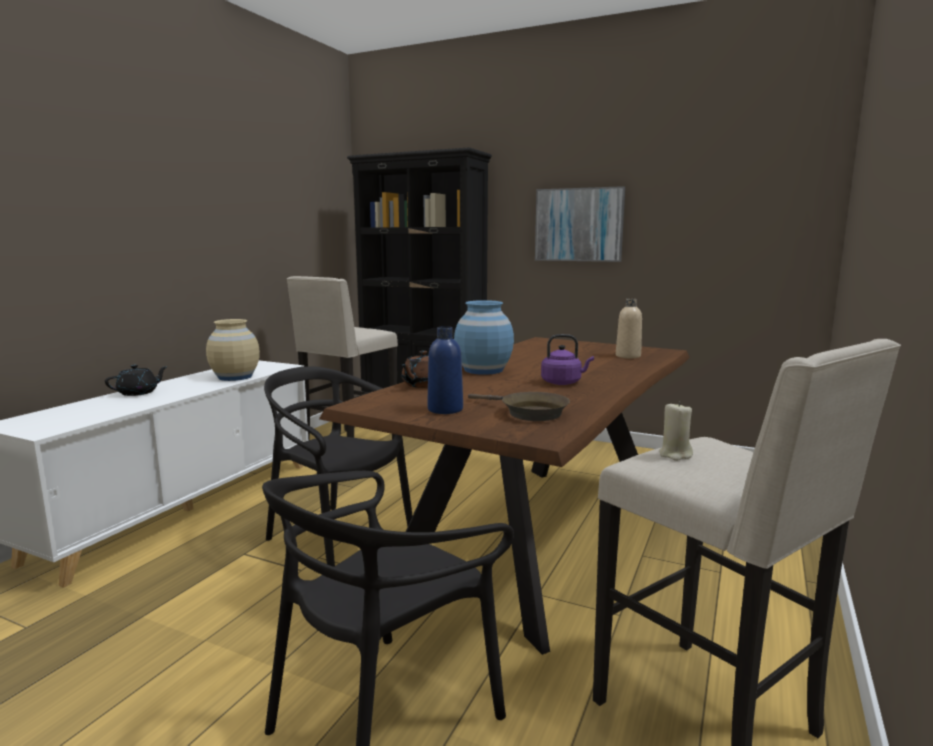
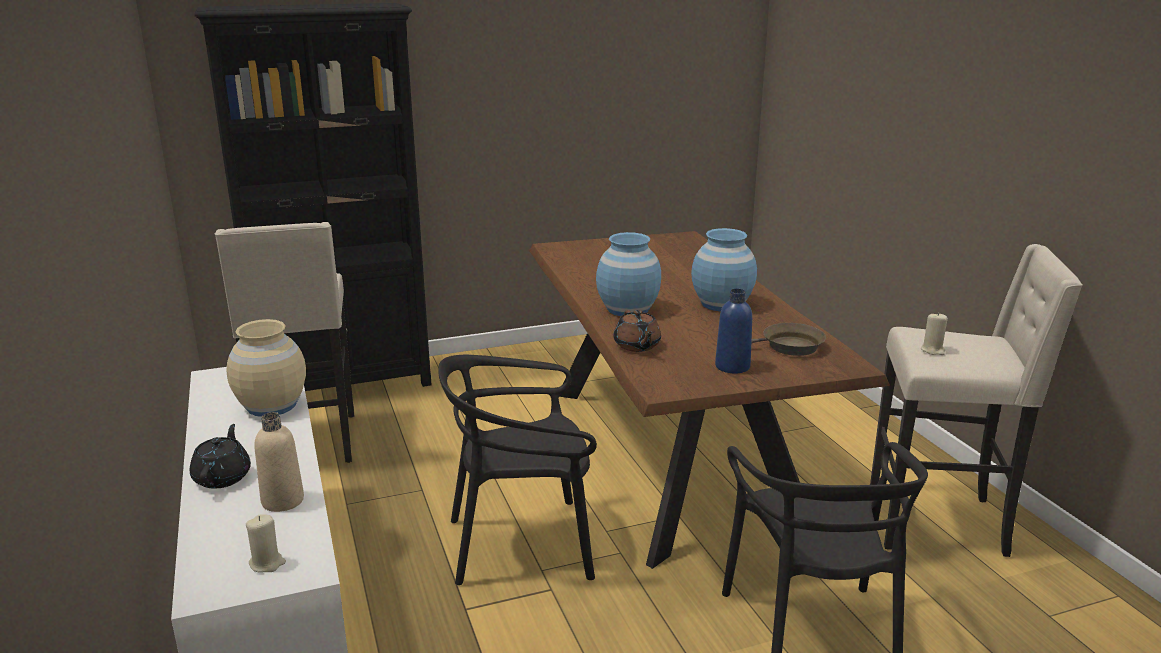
camera: 45 degrees left, 10 degrees up
(46, 423) = (267, 563): none -> beige candle
(563, 382) = (722, 304): purple kettle -> blue vase
(579, 225) = (518, 93): picture -> none
(628, 356) = (679, 252): beige bottle -> beige bottle (282, 501)

